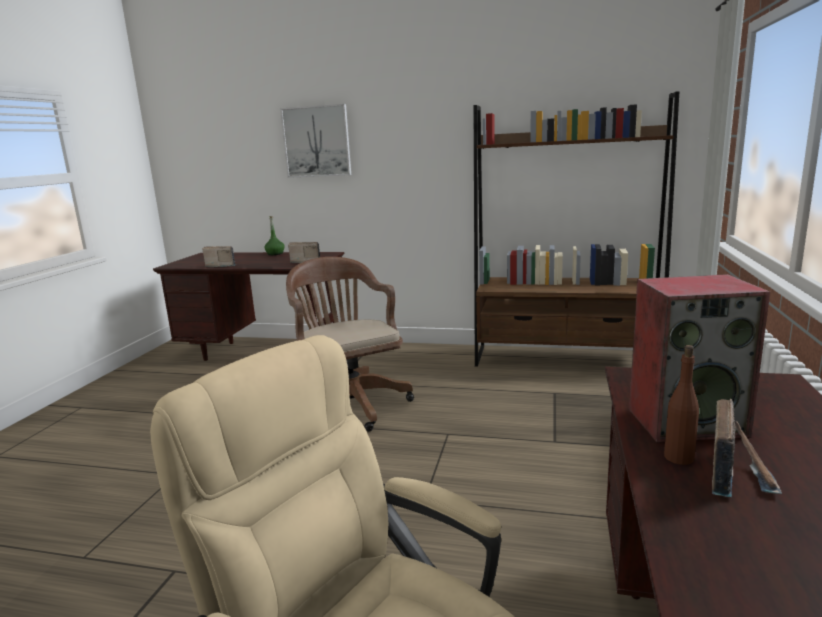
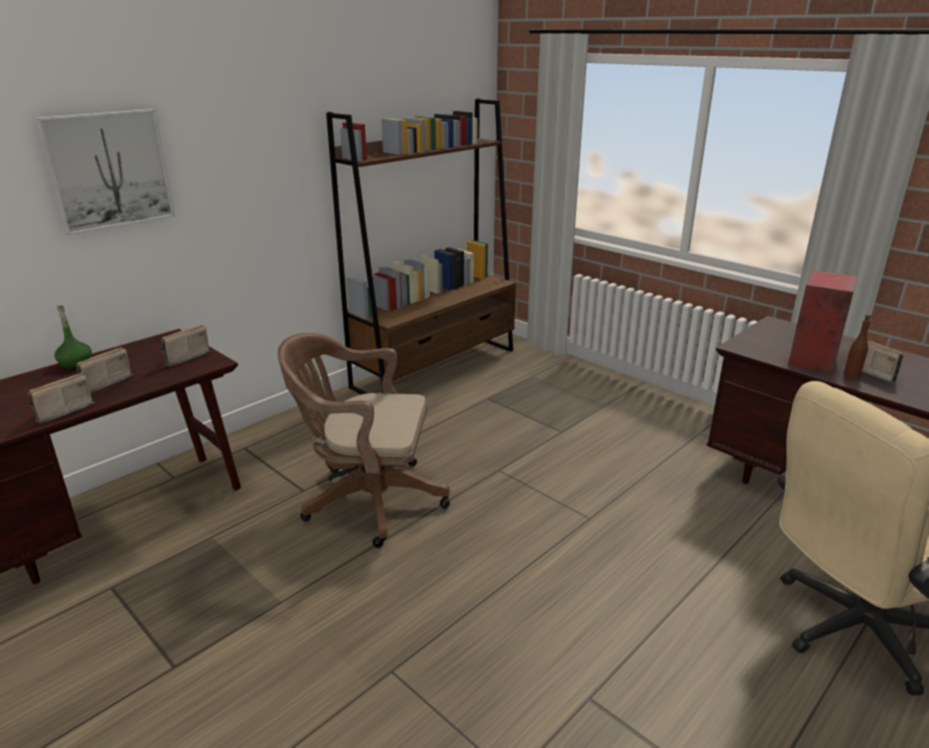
camera: 60 degrees left, 10 degrees up
(258, 261) = (102, 383): none -> radio

